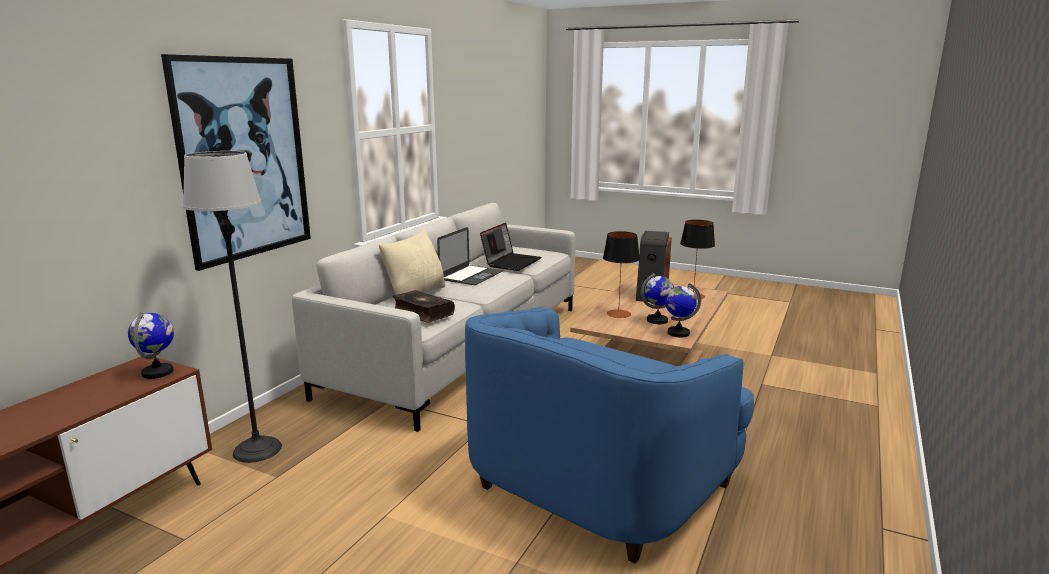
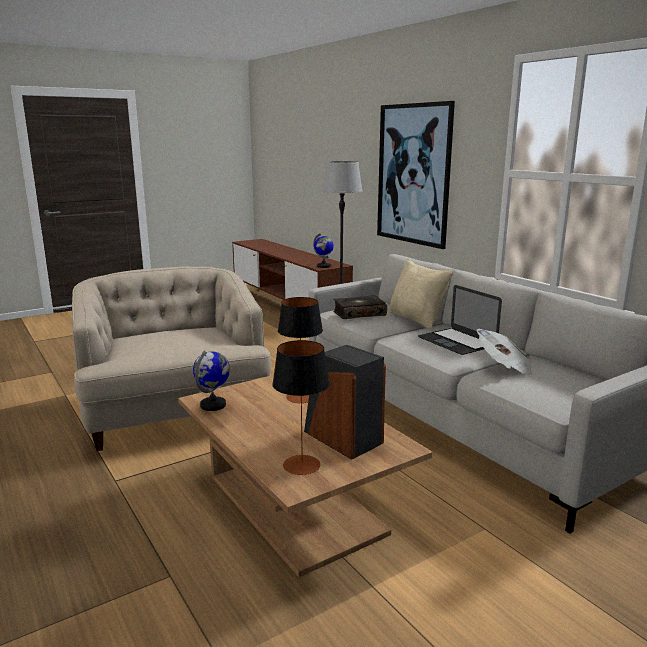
camera: 120 degrees right, 0 degrees up
(511, 262) = (504, 367): laptop -> newspaper
(599, 482) = (174, 410): blue armchair -> beige armchair
(657, 320) = (256, 408): globe -> none

